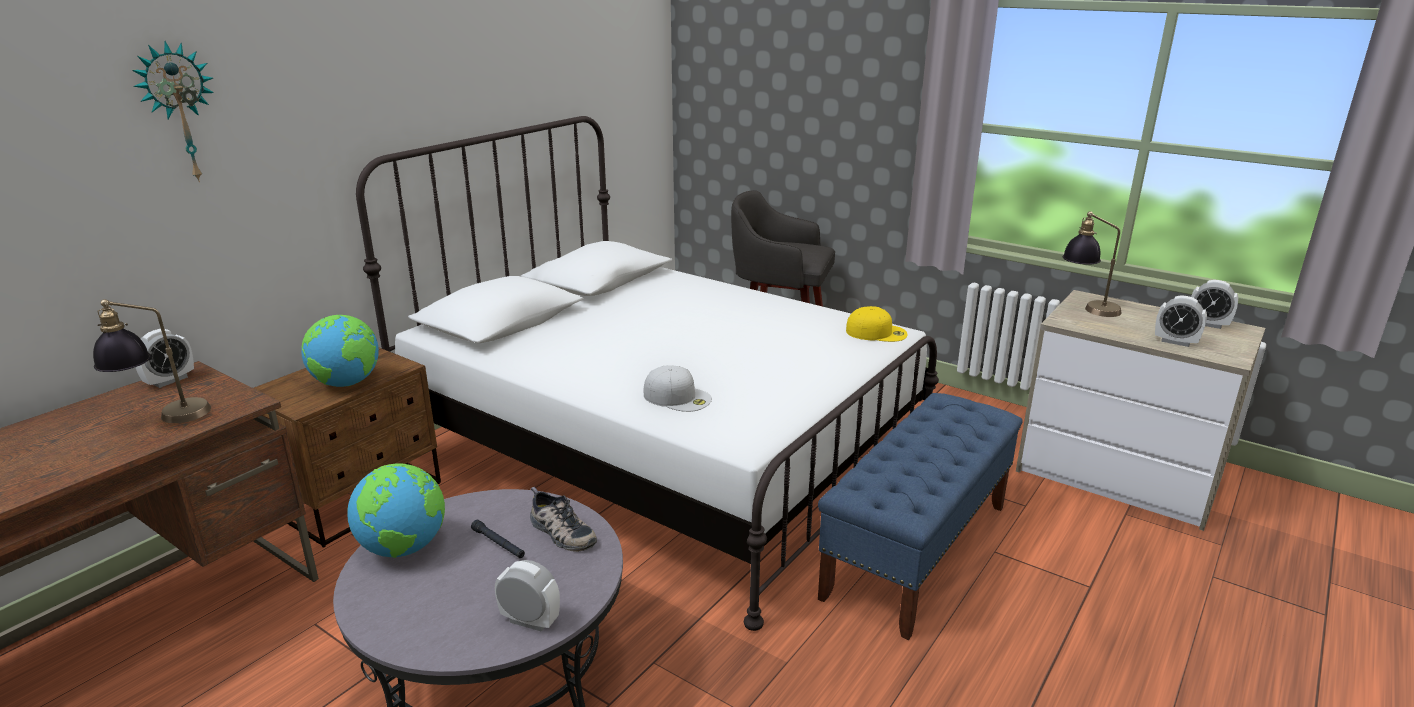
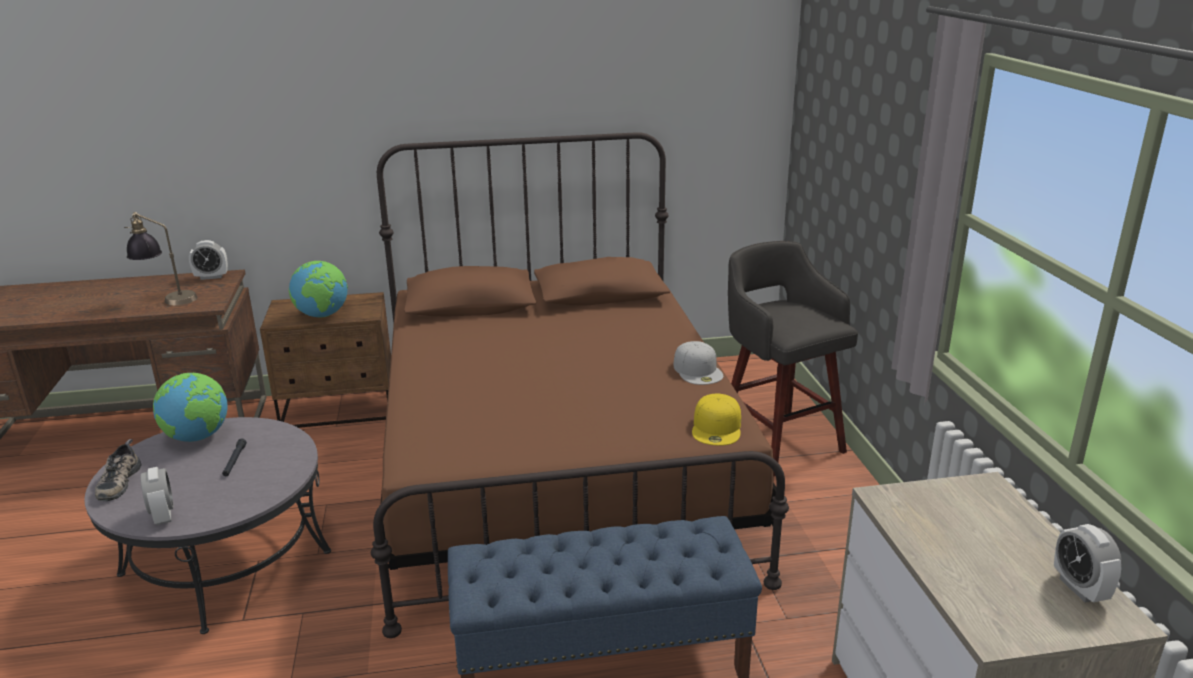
camera: 45 degrees right, 0 degrees up
(179, 113) = (247, 94): wall clock -> none
(560, 532) = (271, 473): shoe -> shoe (118, 481)
(663, 451) = (556, 470): white bed -> brown bed
(678, 397) = (450, 409): white cap -> white cap (698, 370)
(877, 332) = (717, 427): yellow cap -> yellow cap turned 45 degrees clockwise
(1087, 309) = (952, 498): table lamp -> none
(1175, 342) = (970, 583): alarm clock -> none

